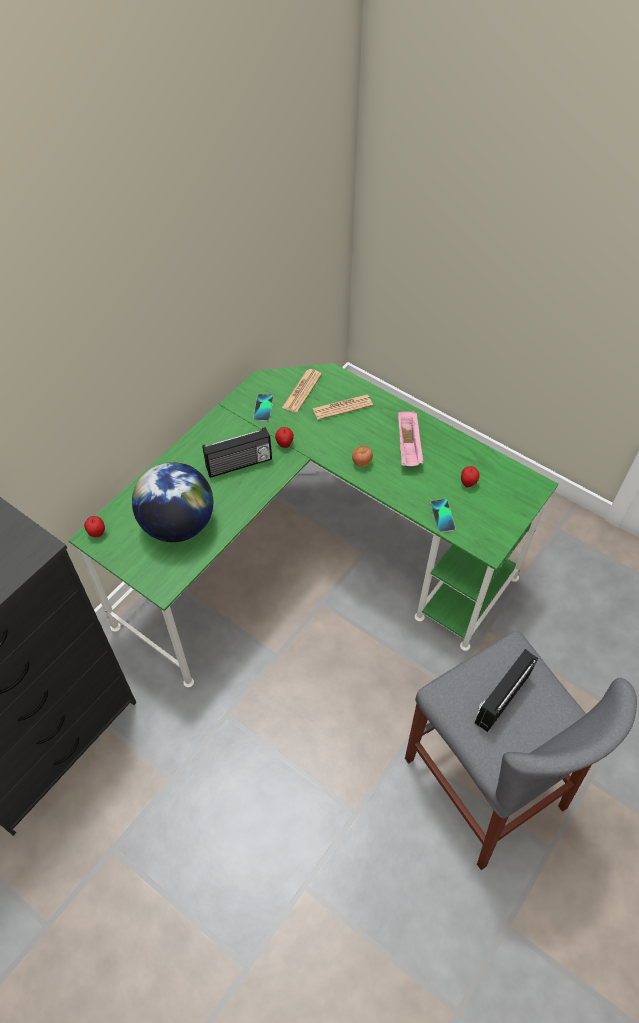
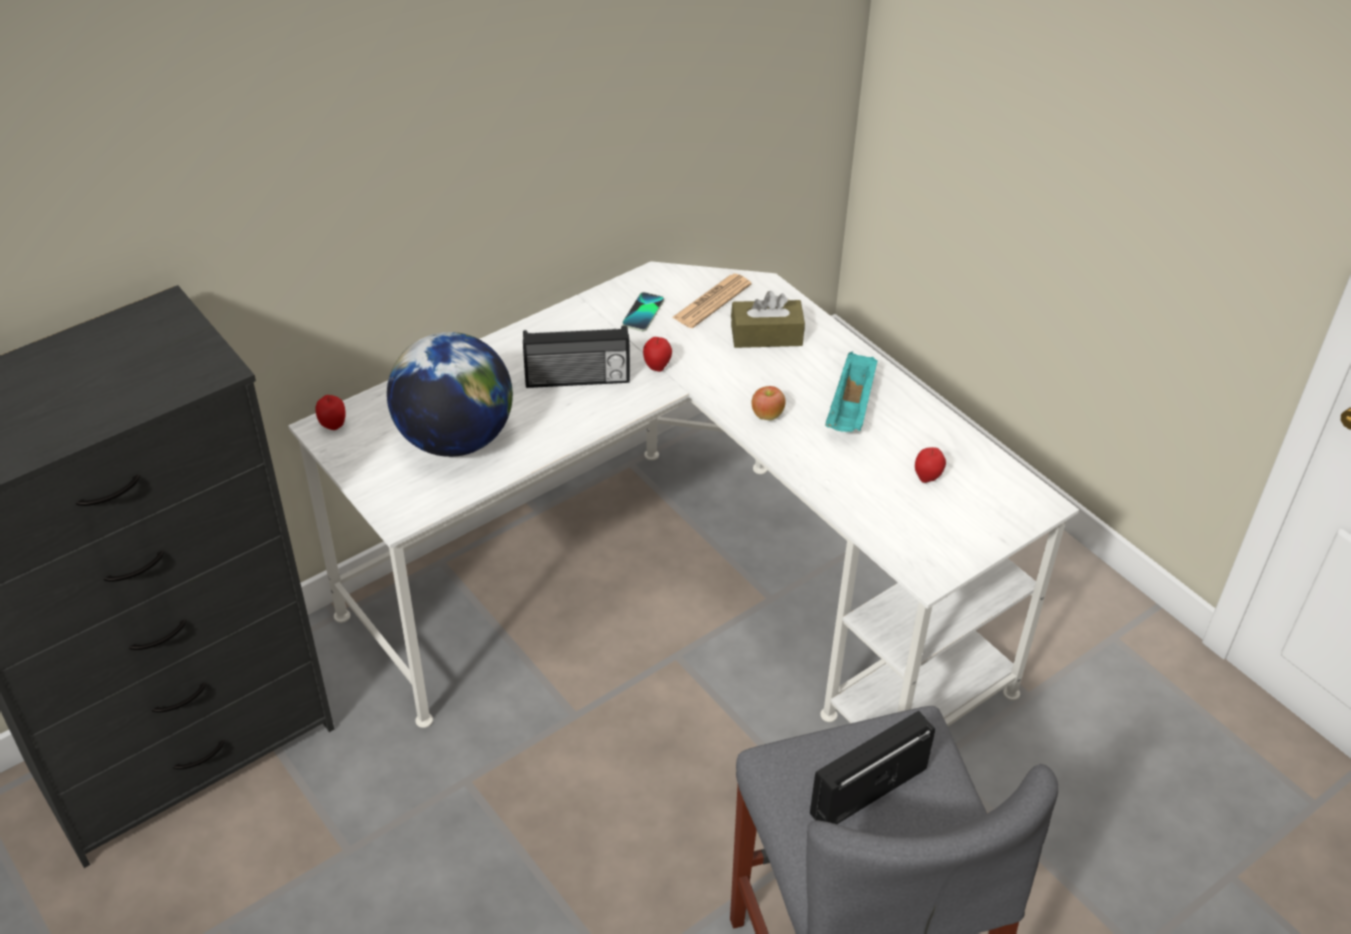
camera: 15 degrees right, 10 degrees down
(312, 562) = (681, 594): green desk -> white desk
(342, 407) = (766, 335): newspaper -> brown tissue box
(409, 447) = (851, 408): pink tray -> turquoise tray
(442, 516) = (868, 514): phone -> none

